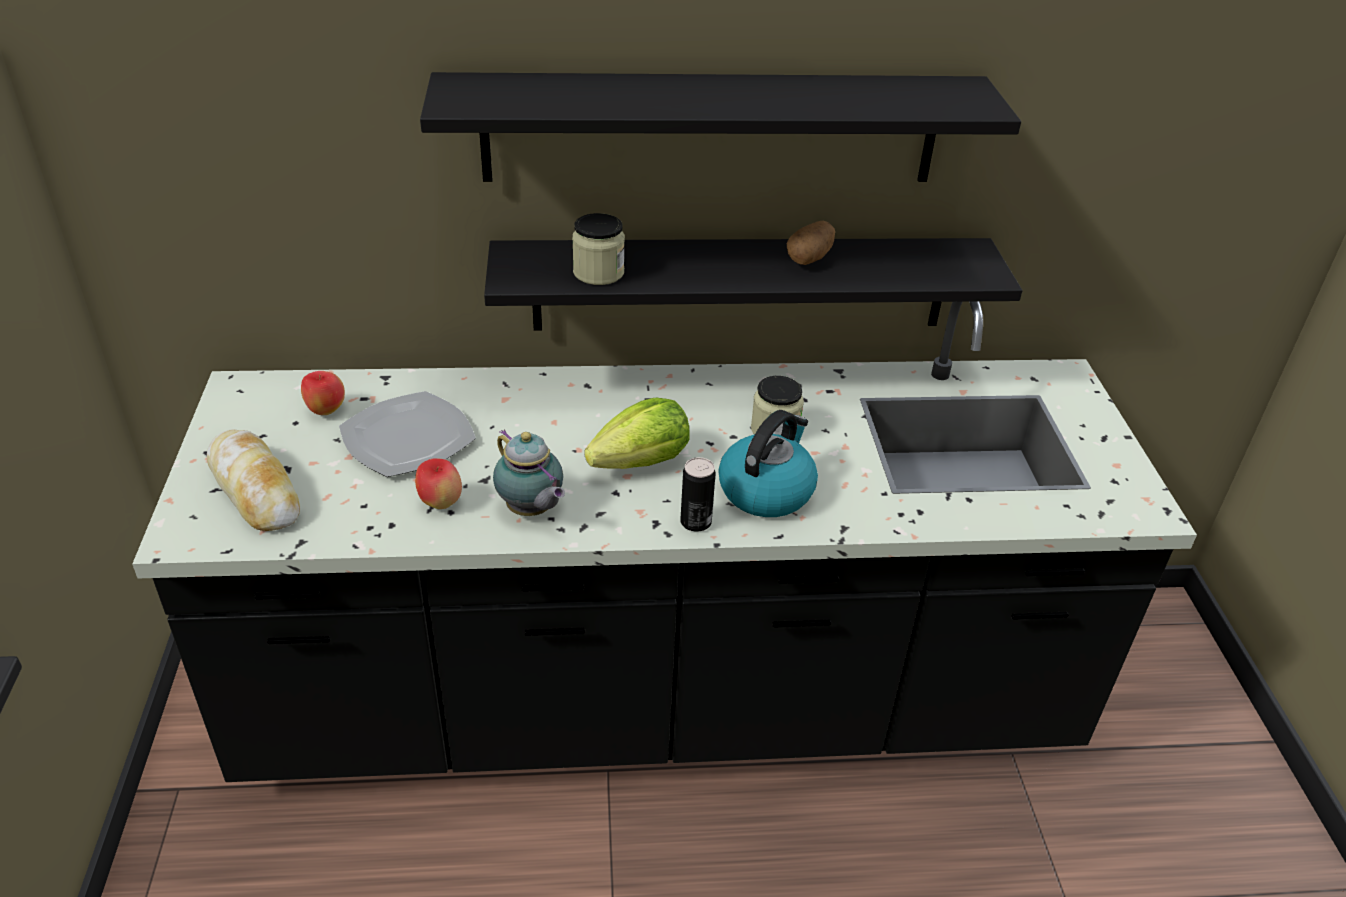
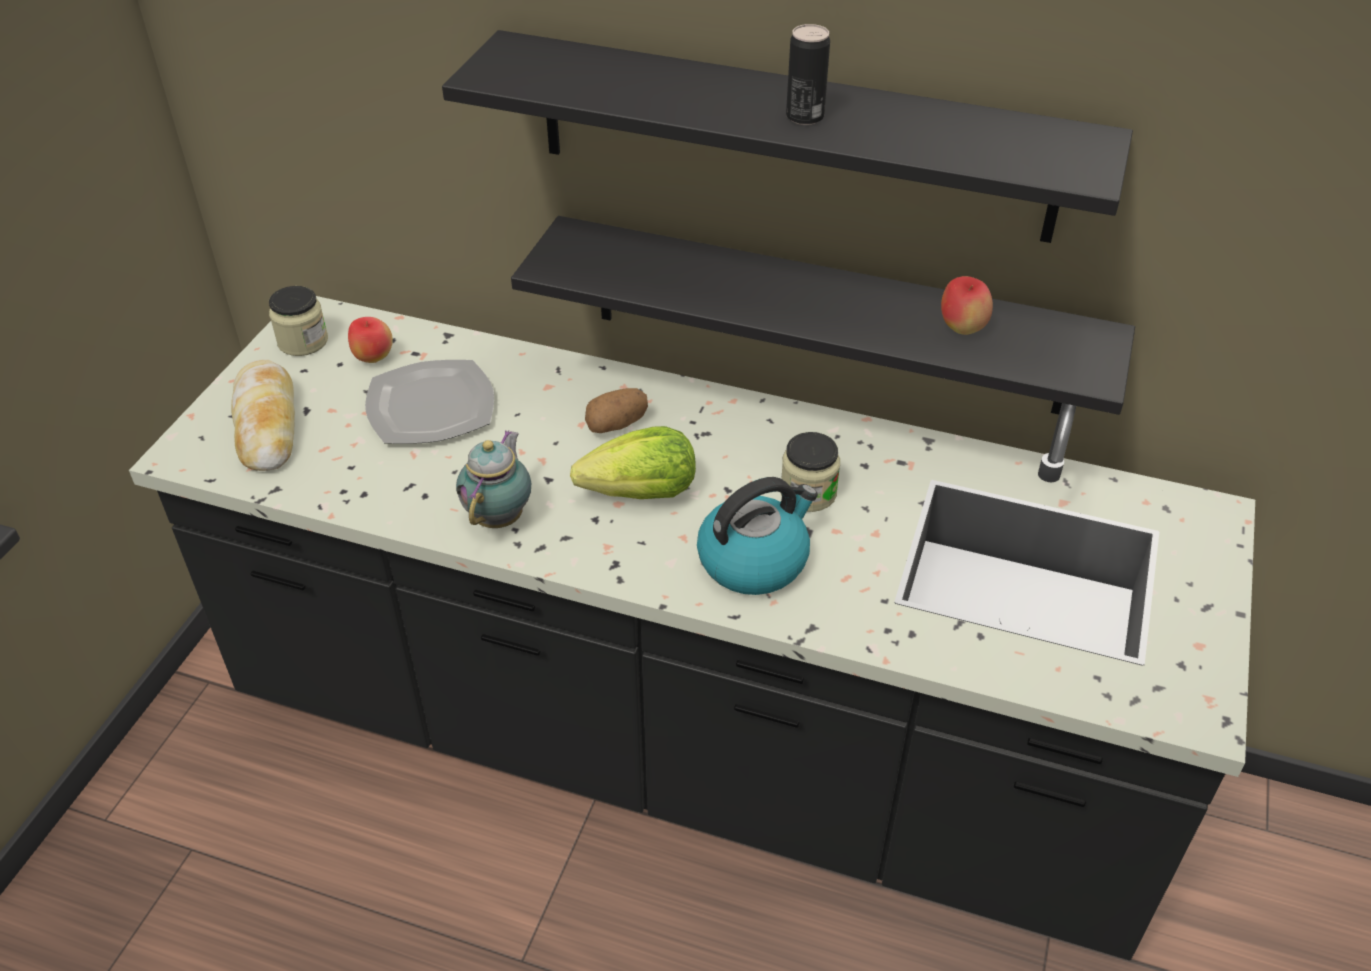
camera: 25 degrees right, 5 degrees up
(441, 503) = (421, 483): apple -> apple (962, 329)
(531, 511) = (500, 516): teapot -> teapot turned 150 degrees counterclockwise
(598, 272) = (642, 276): jar -> jar (303, 341)
(695, 522) = (656, 575): can -> can (805, 117)
(810, 258) = (888, 307): potato -> potato (617, 424)

